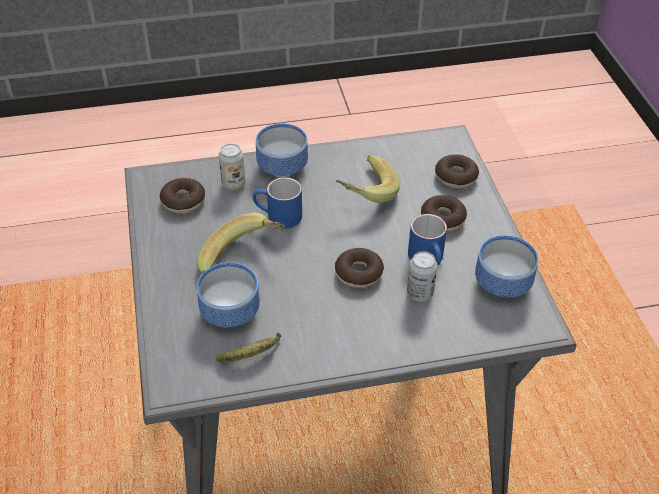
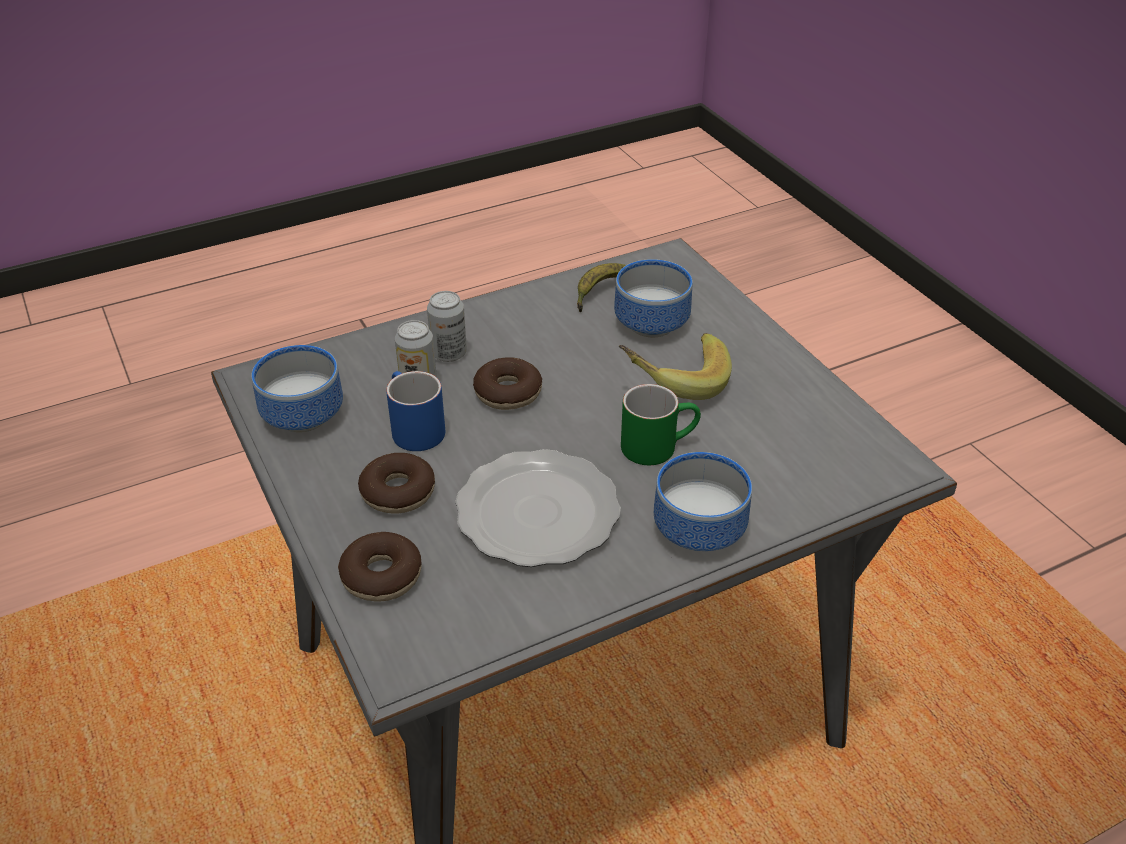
camera: 165 degrees right, 5 degrees down
(183, 201) = (815, 441): donut -> none
(233, 184) = (760, 483): can -> can (449, 353)
(278, 217) = (658, 445): blue mug -> green mug
(363, 192) = (540, 512): banana -> plate

